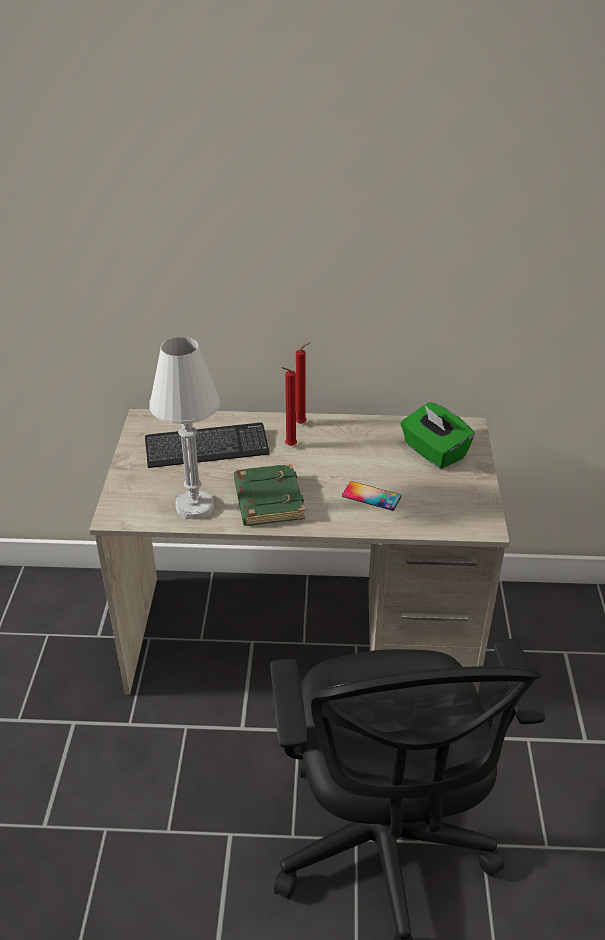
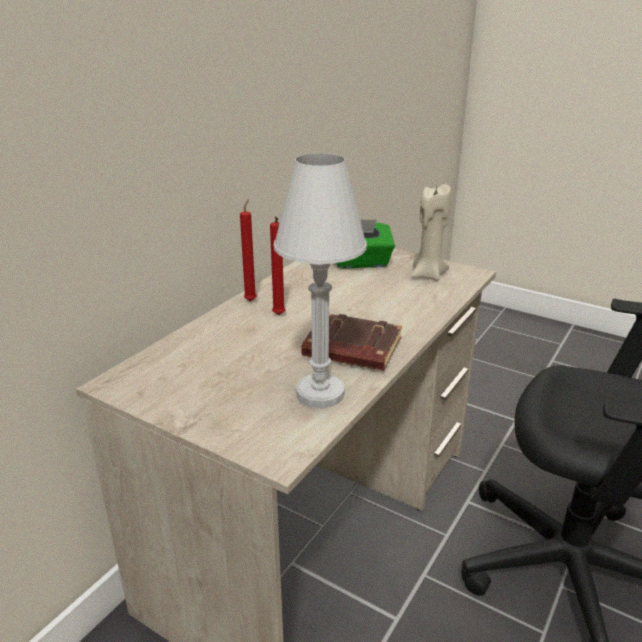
camera: 60 degrees left, 10 degrees down
(207, 448) = (224, 358): keyboard -> none
(267, 500) = (351, 349): green book -> brown book
(371, 496) = (394, 301): phone -> none
(449, 500) = (427, 275): none -> beige candle

